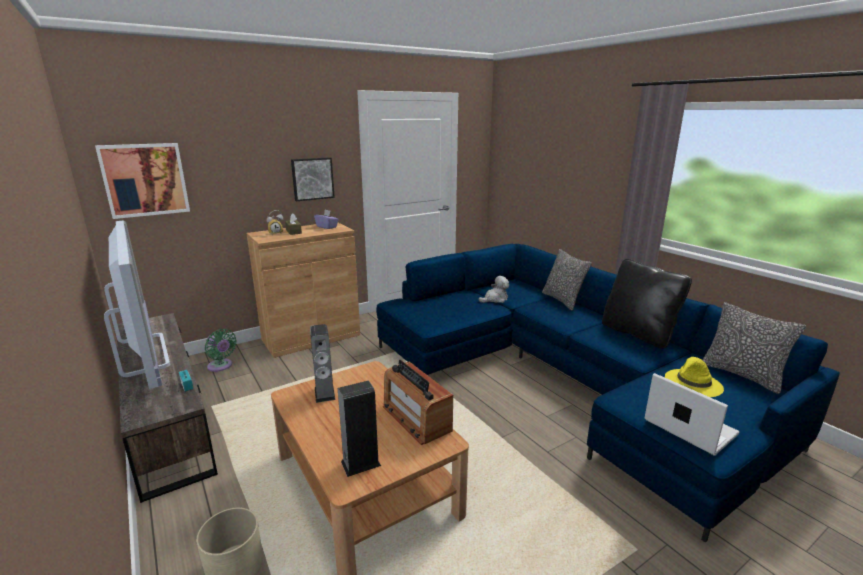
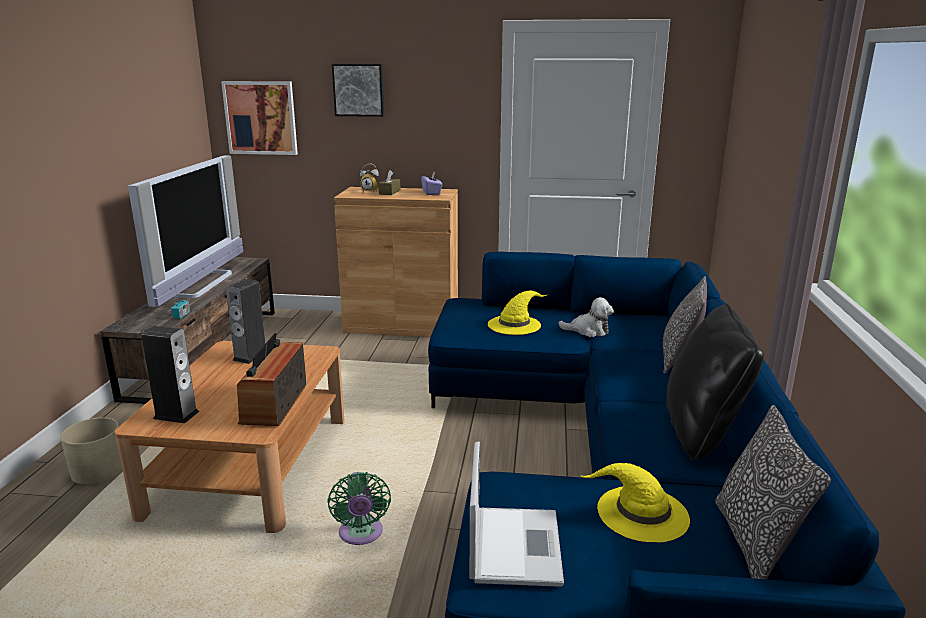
camera: 40 degrees right, 0 degrees up
(221, 366) = (294, 325): green fan -> green fan (361, 535)
(312, 178) = (433, 132): picture -> picture (359, 90)
(454, 307) = (514, 324): none -> yellow hat

